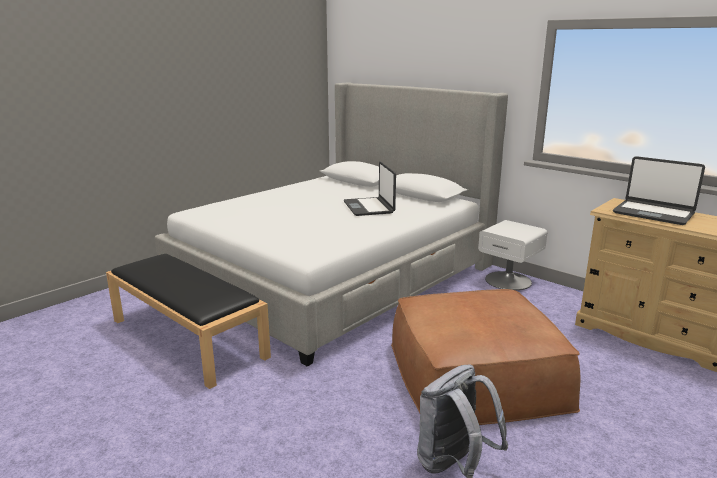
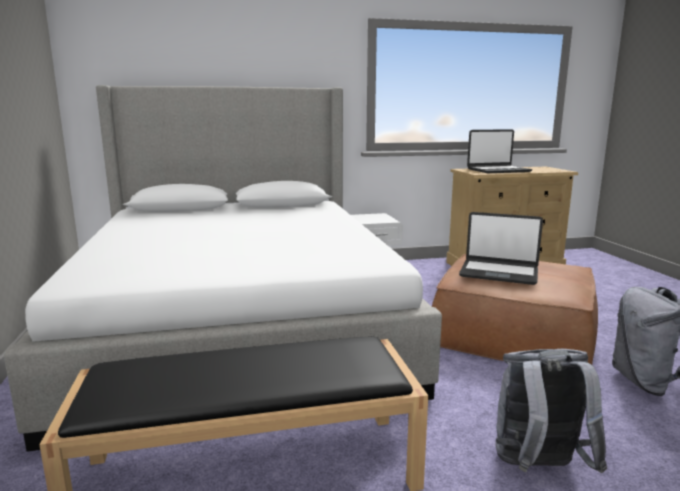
camera: 55 degrees left, 5 degrees down
(261, 424) = (538, 468): none -> grey backpack
(369, 207) = (278, 220): laptop -> laptop (499, 273)

